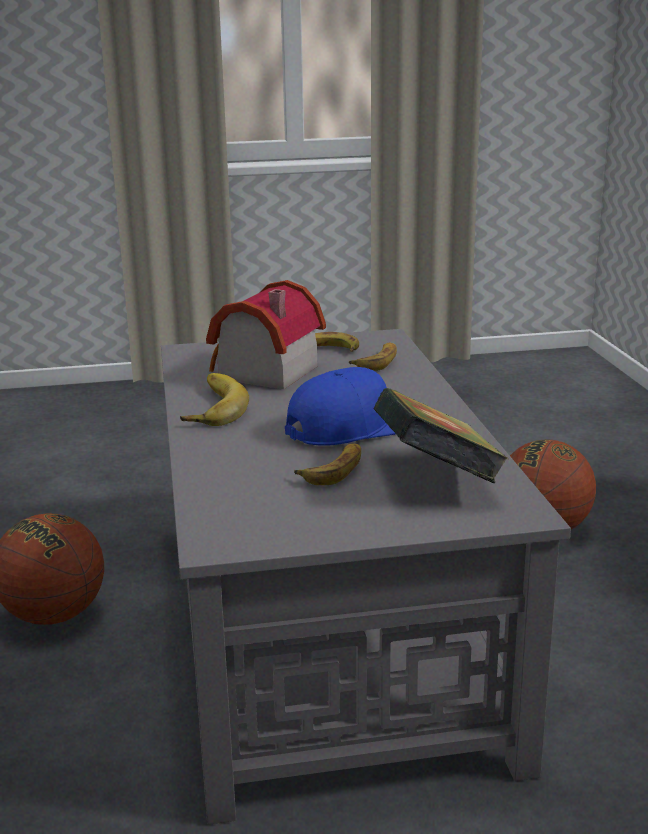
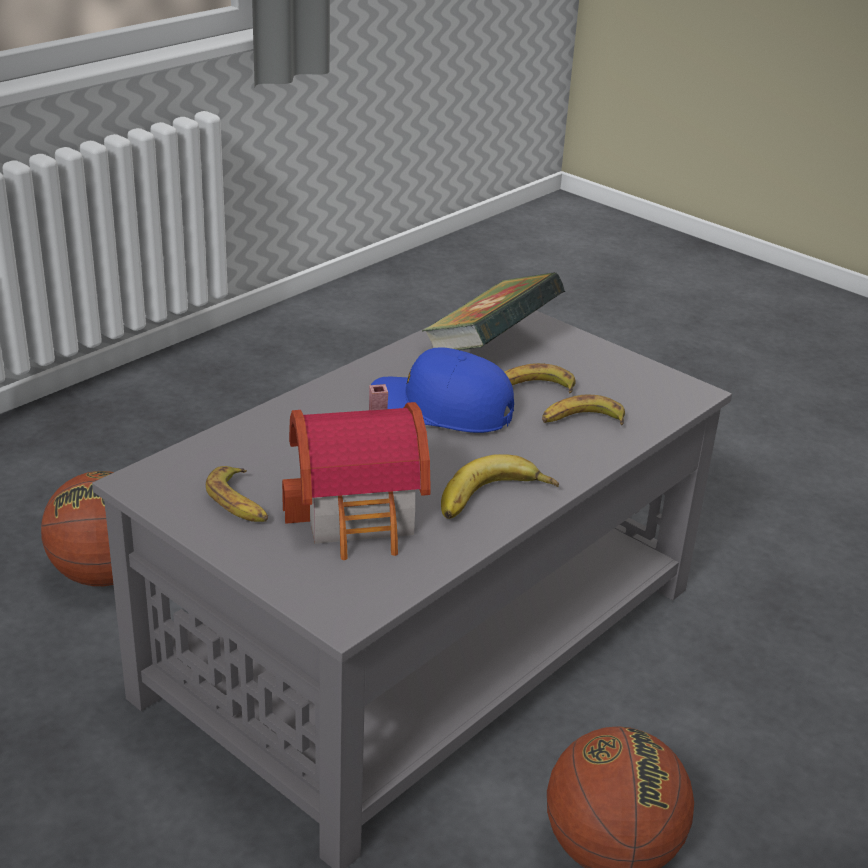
camera: 130 degrees left, 10 degrees up
(377, 362) = (249, 454): banana -> banana (581, 421)

